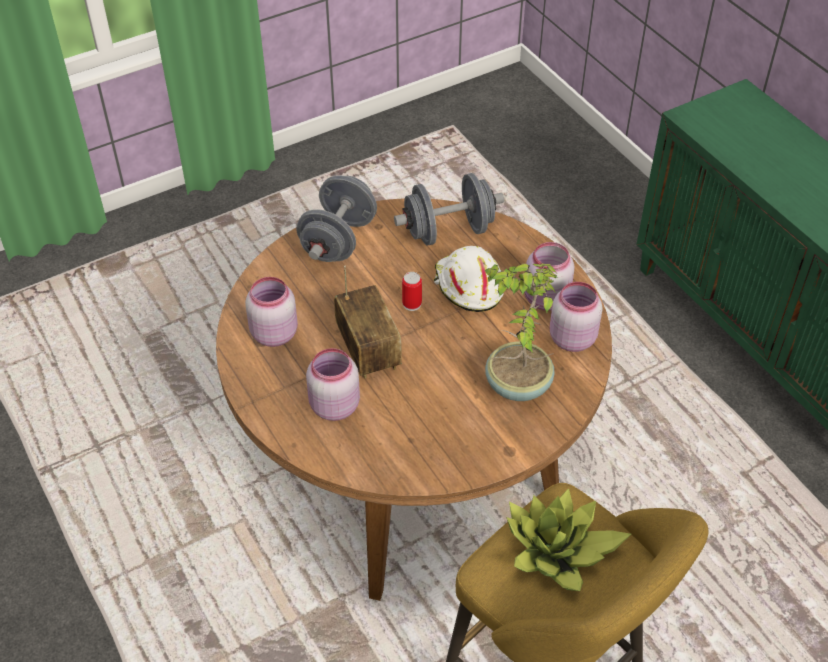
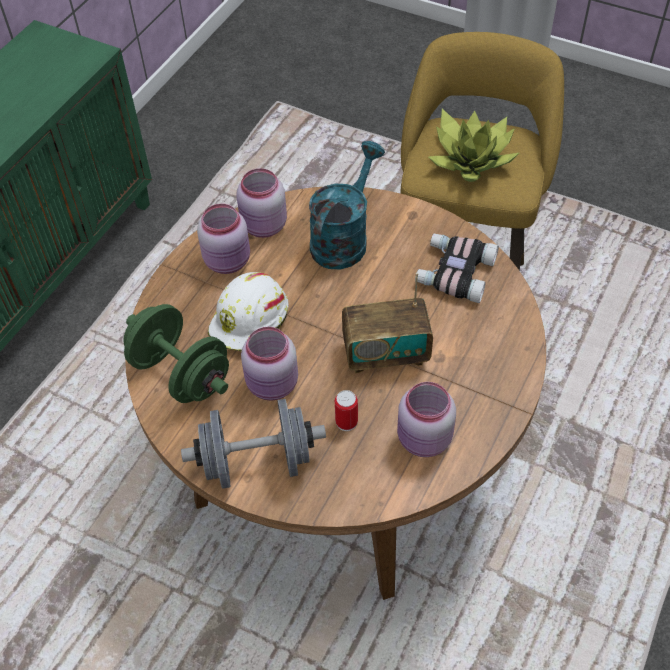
camera: 120 degrees left, 5 degrees up
(333, 406) = (466, 344): pink jar -> pink jar (273, 385)
(368, 351) = (386, 353): radio -> radio turned 135 degrees counterclockwise
(412, 304) = (303, 352): can -> can (346, 422)
(414, 442) = (454, 272): none -> binoculars
(448, 231) = (181, 373): grey dumbbell -> green dumbbell
(516, 385) = (343, 238): potted plant -> turquoise watering can

